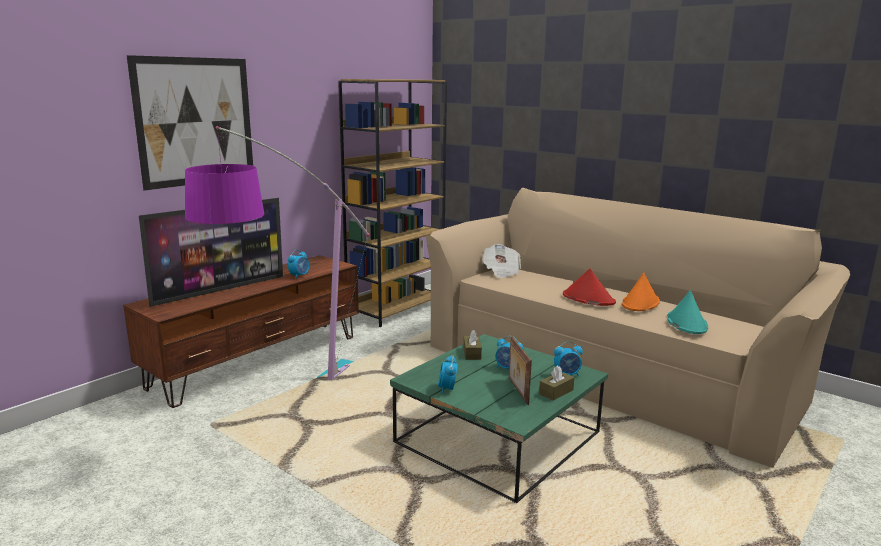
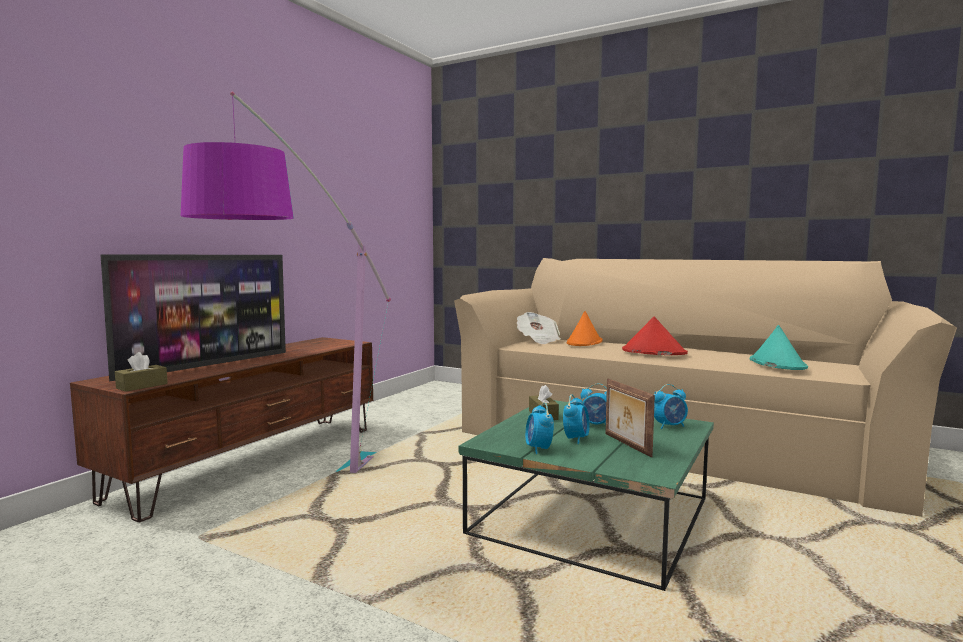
camera: 10 degrees left, 10 degrees down
(195, 121) = (180, 157): picture -> none
(299, 276) = (306, 351): alarm clock -> alarm clock (576, 439)
(396, 308) = (406, 402): brown bookcase -> none
(556, 392) = (672, 442): brown tissue box -> brown tissue box (142, 386)
(640, 303) = (711, 353): orange hat -> orange hat (584, 342)

